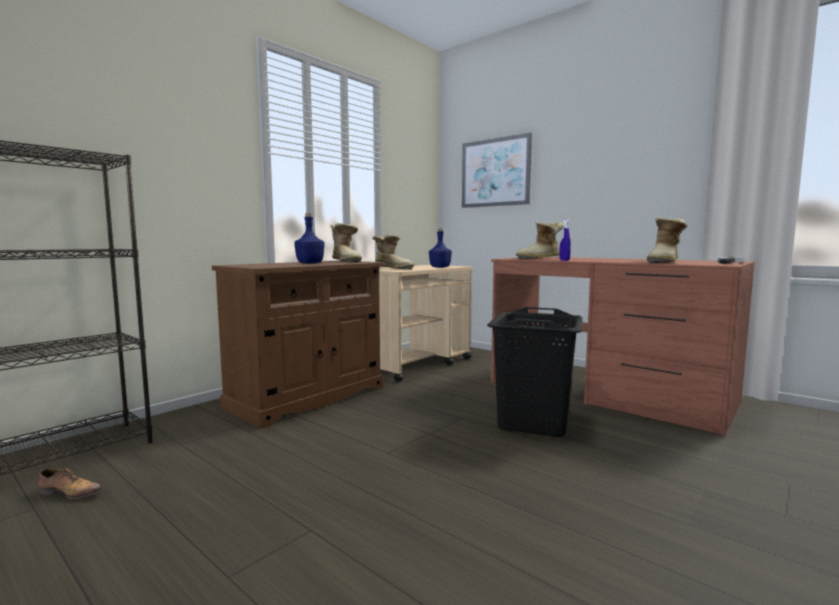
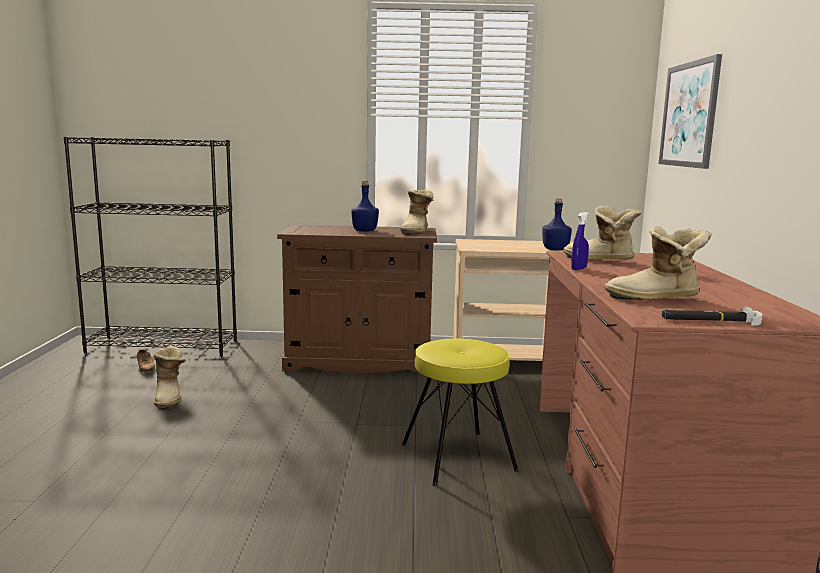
camera: 50 degrees right, 5 degrees up
(392, 268) = (493, 244): boot -> boot (170, 397)
(532, 422) = (457, 457): black laundry basket -> yellow stool

